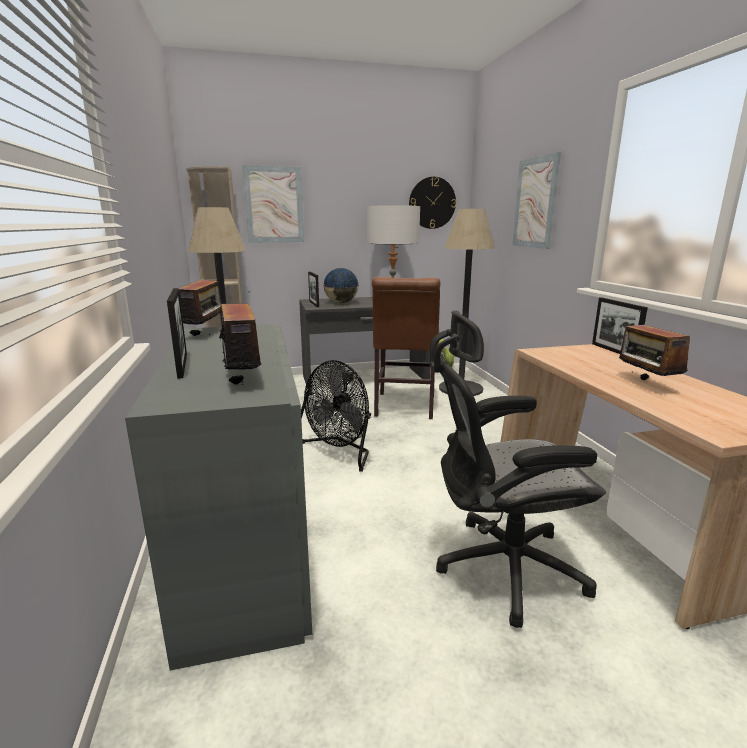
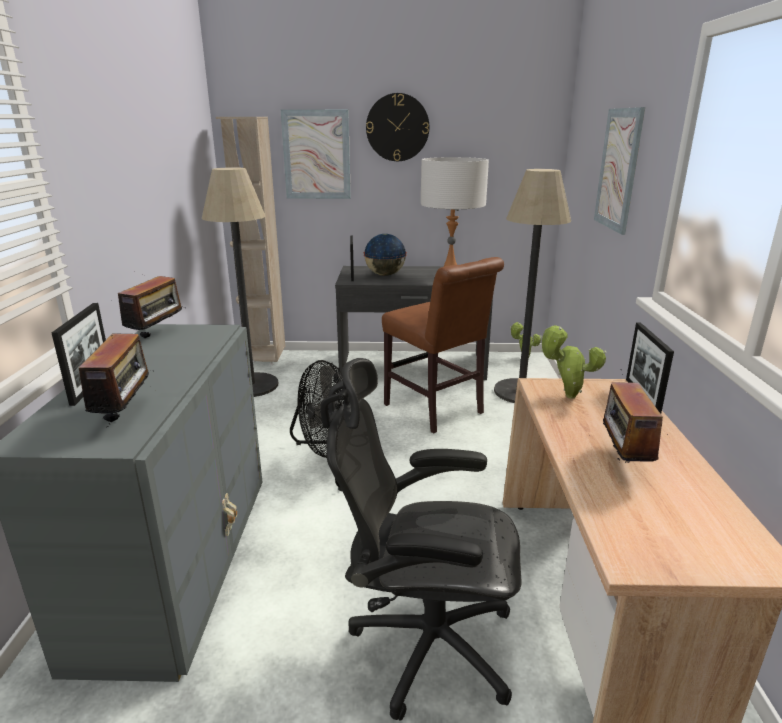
camera: 15 degrees right, 5 degrees up
(404, 407) = (436, 411): brown chair -> brown chair turned 60 degrees counterclockwise
(432, 203) = (514, 151): wall clock -> wall clock (397, 127)
(563, 355) = (566, 396): none -> potted plant

